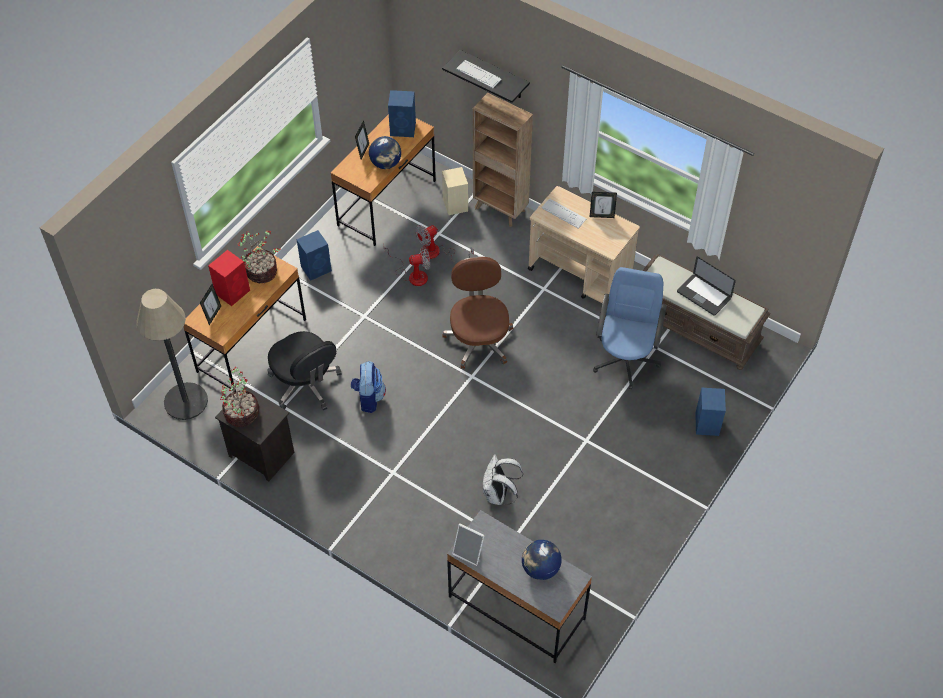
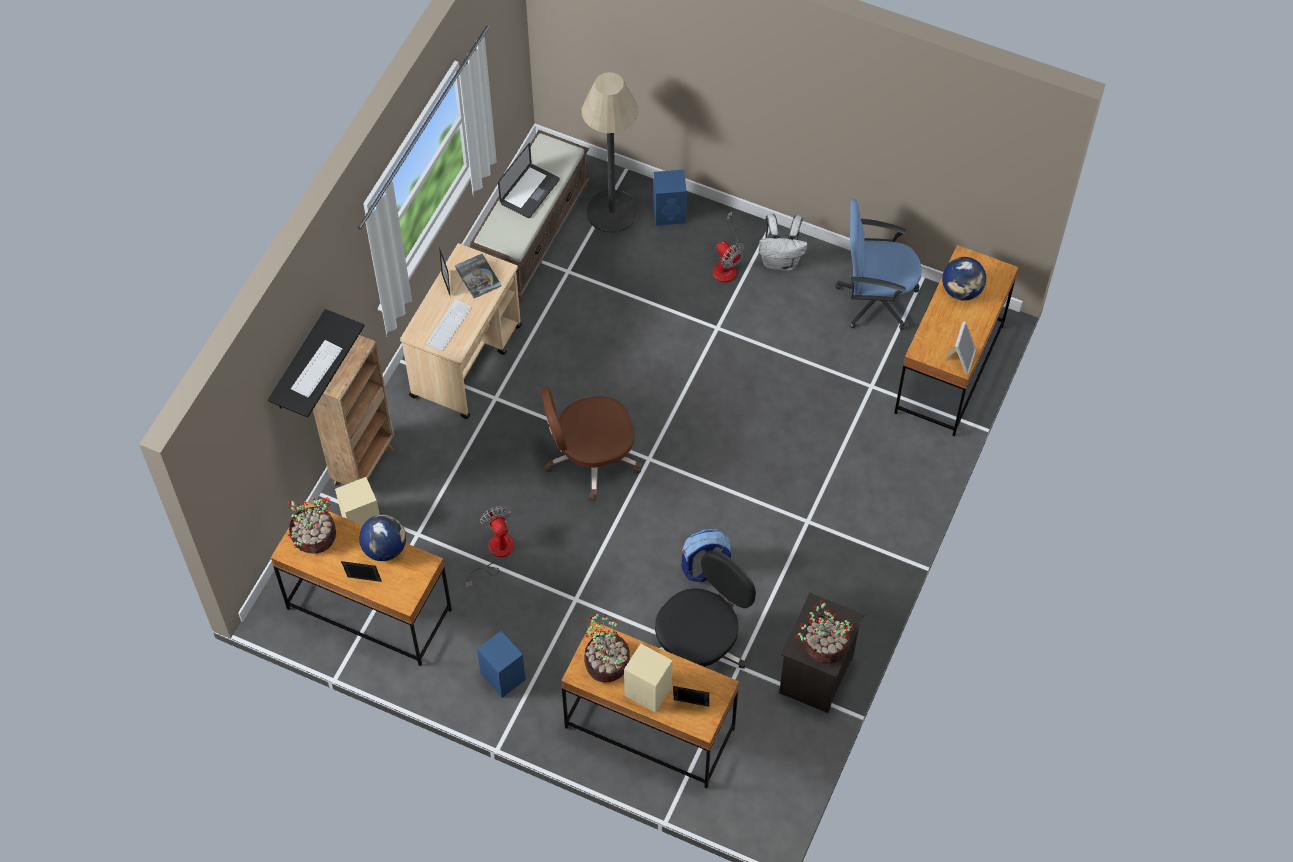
camera: 100 degrees left, 5 degrees up
(186, 401) = (756, 789): floor lamp -> floor lamp (612, 211)
(233, 291) = (647, 690): red speaker -> beige speaker
(403, 129) = (313, 538): blue speaker -> potted plant
(437, 253) = (453, 530): fan -> fan (725, 264)
(498, 495) = (812, 406): white backpack -> white backpack (781, 261)
(516, 607) = (949, 370): grey desk -> brown desk
(606, 235) = (478, 276): none -> book
(625, 359) = (592, 299): blue office chair -> blue office chair (875, 299)

